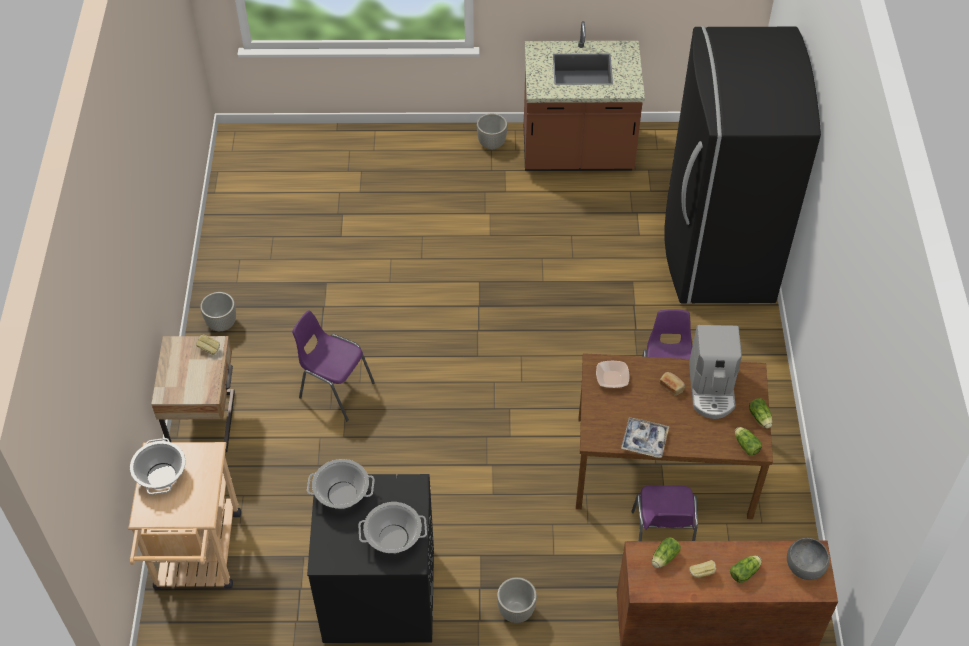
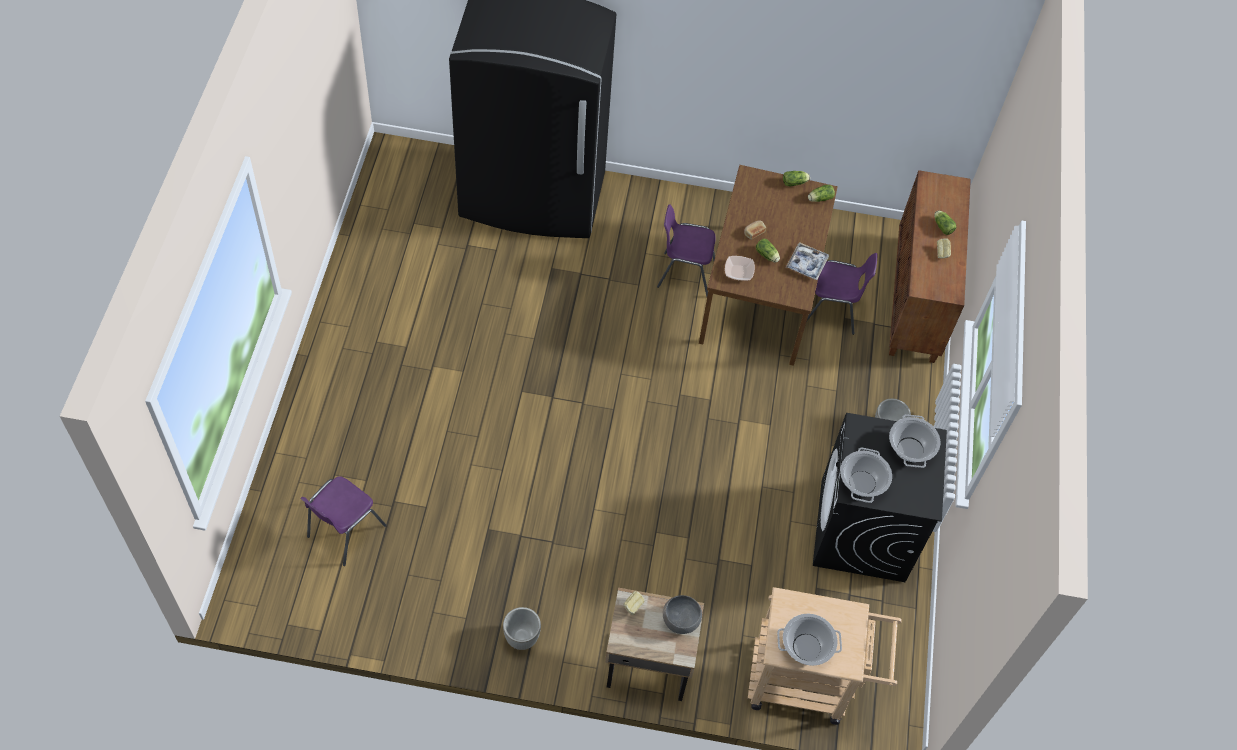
camera: 85 degrees left, 5 degrees up
(335, 390) = (630, 538): purple chair -> purple chair (344, 532)
(492, 144) = (333, 346): grey planter -> none
(577, 153) = (372, 275): brown counter -> none
(663, 558) = (926, 274): lettuce -> lettuce (767, 256)
(712, 389) = (761, 206): coffee machine -> none
(805, 566) = (940, 189): grey bowl -> grey bowl (680, 620)

